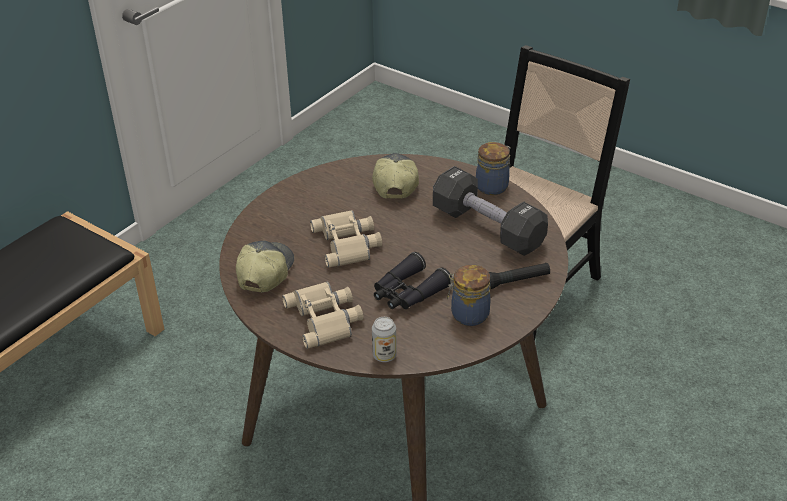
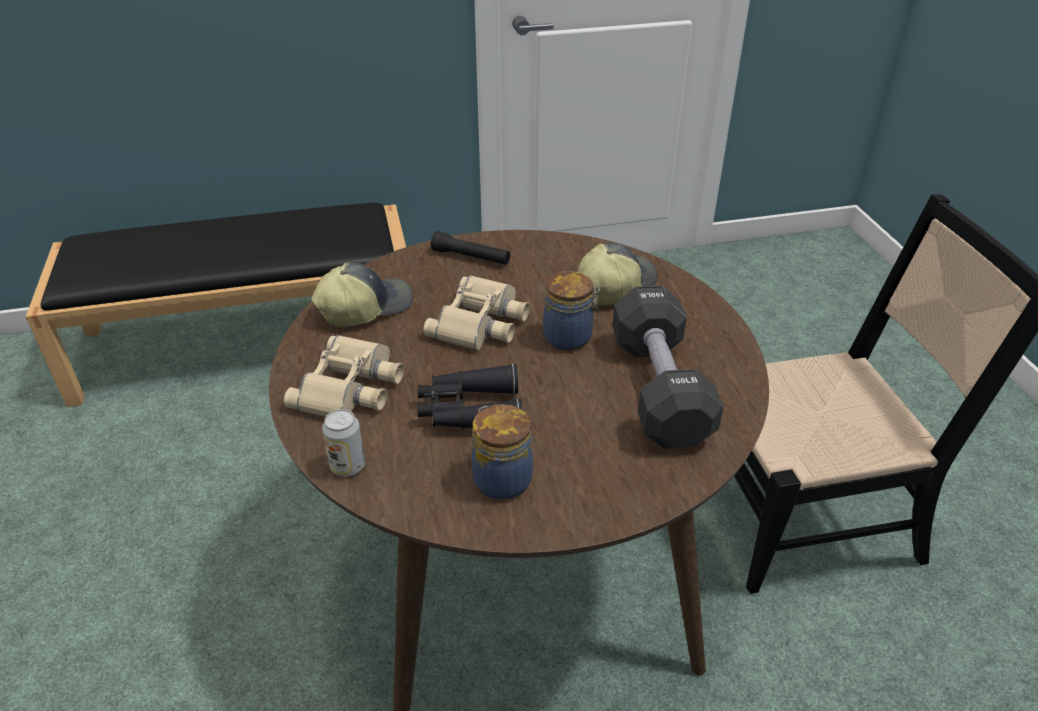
camera: 40 degrees right, 0 degrees up
(493, 186) = (728, 345): jar -> jar (569, 338)
(515, 281) = (611, 474): black flashlight -> black flashlight (471, 257)

